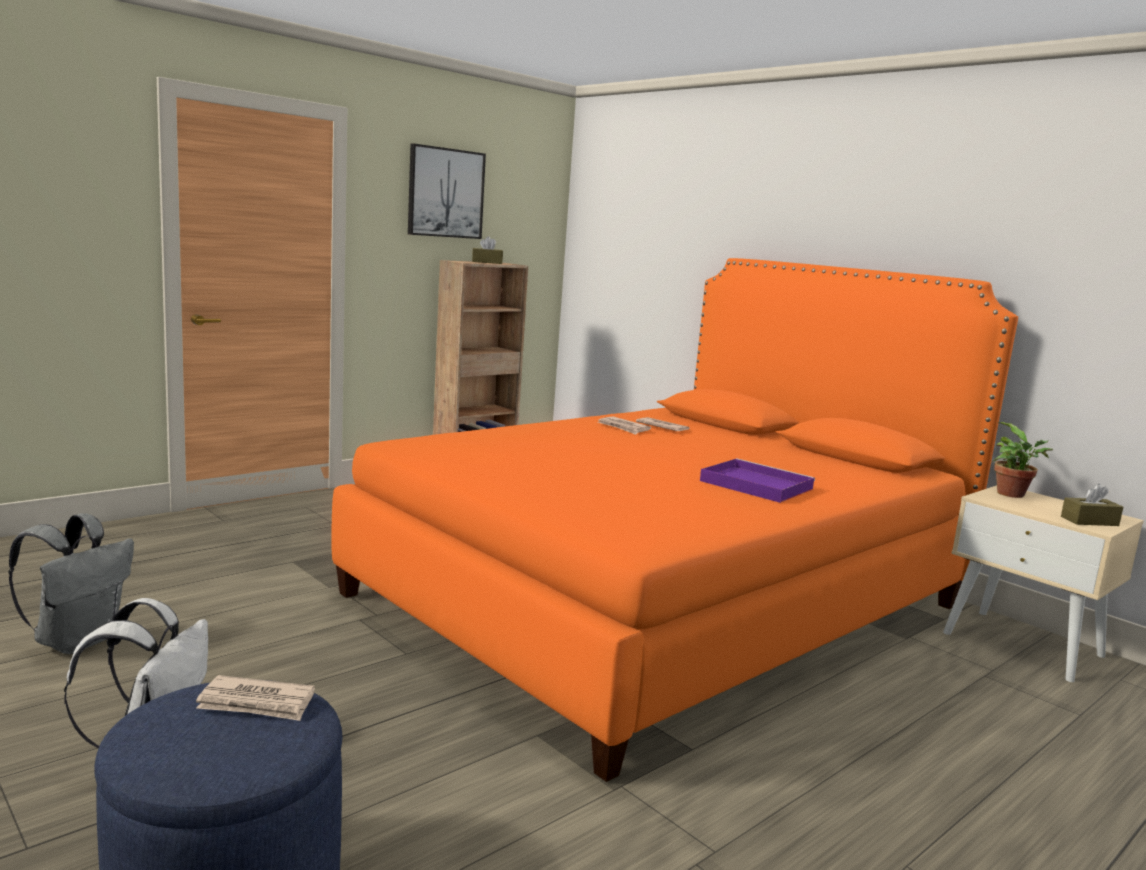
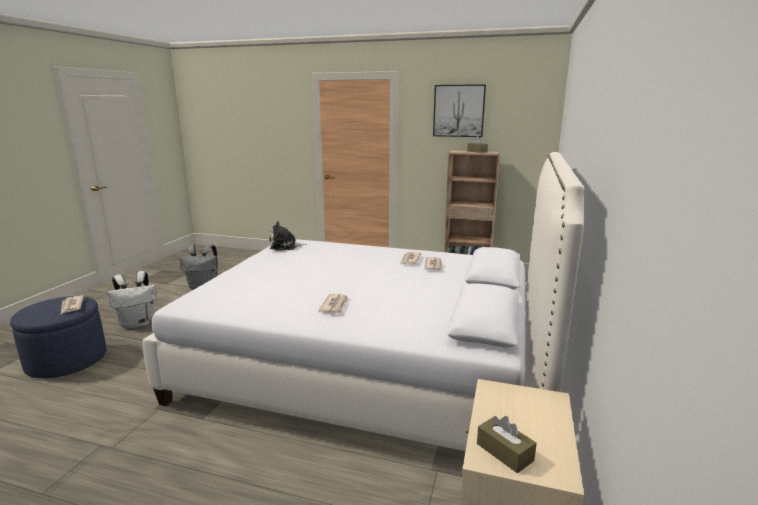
camera: 60 degrees right, 5 degrees up
(430, 451) = (285, 246): none -> plush toy
(662, 599) = (372, 366): orange bed -> white bed
(754, 484) = (335, 305): purple tray -> newspaper
(1014, 495) = (533, 403): potted plant -> none

